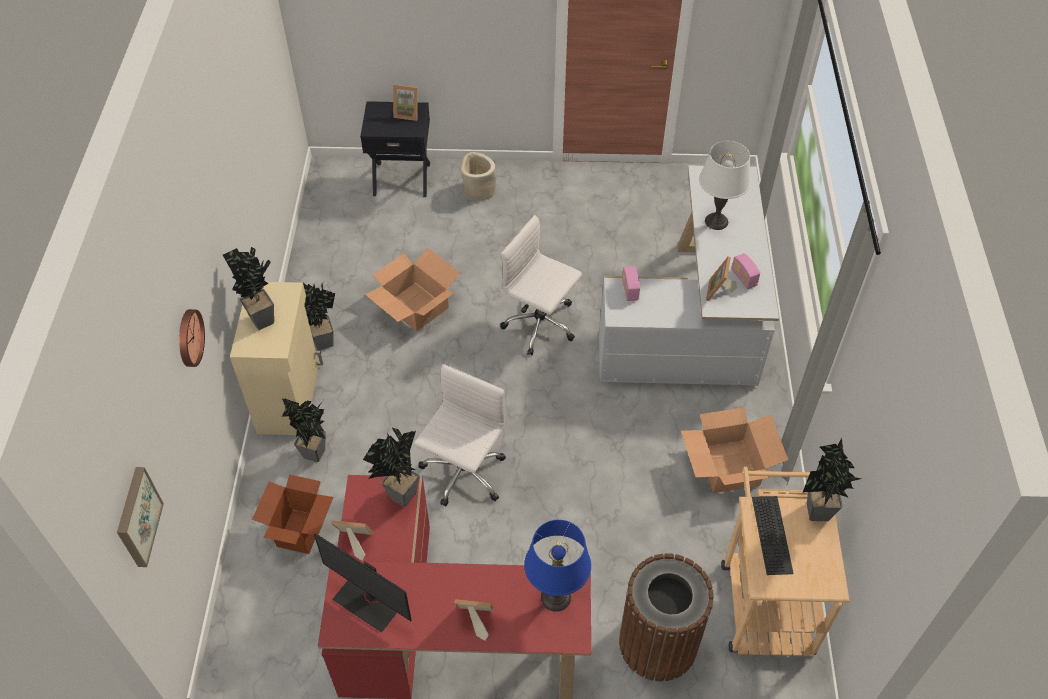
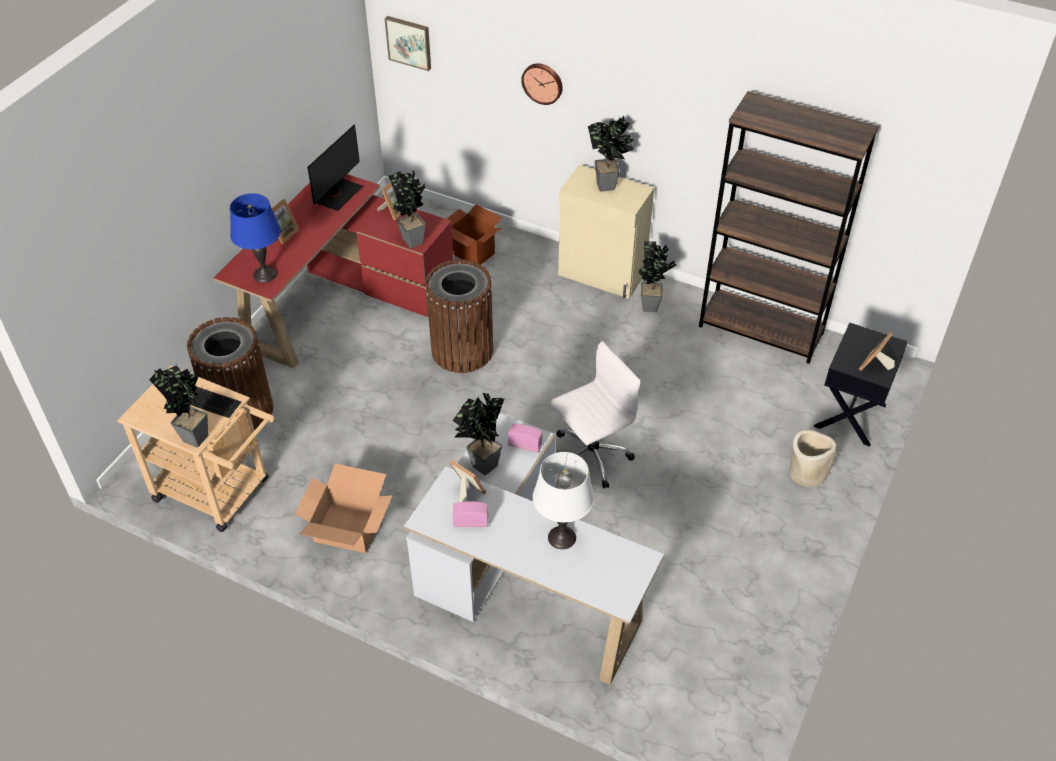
camera: 115 degrees right, 5 degrees down
(316, 456) = (534, 276): potted plant -> potted plant (480, 466)
(320, 254) = (761, 330): none -> brown bookcase
(371, 599) = (337, 194): monitor -> monitor turned 150 degrees clockwise
(416, 307) = (660, 375): cardboard box -> none
(463, 474) = (462, 350): white office chair -> brown trash can

